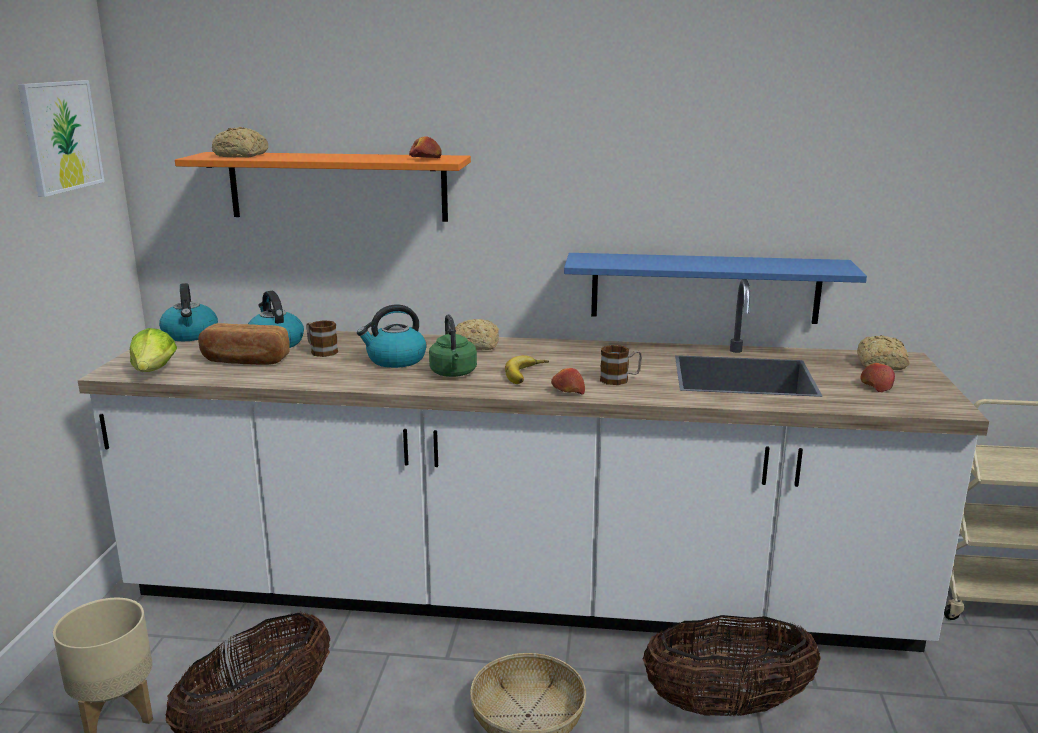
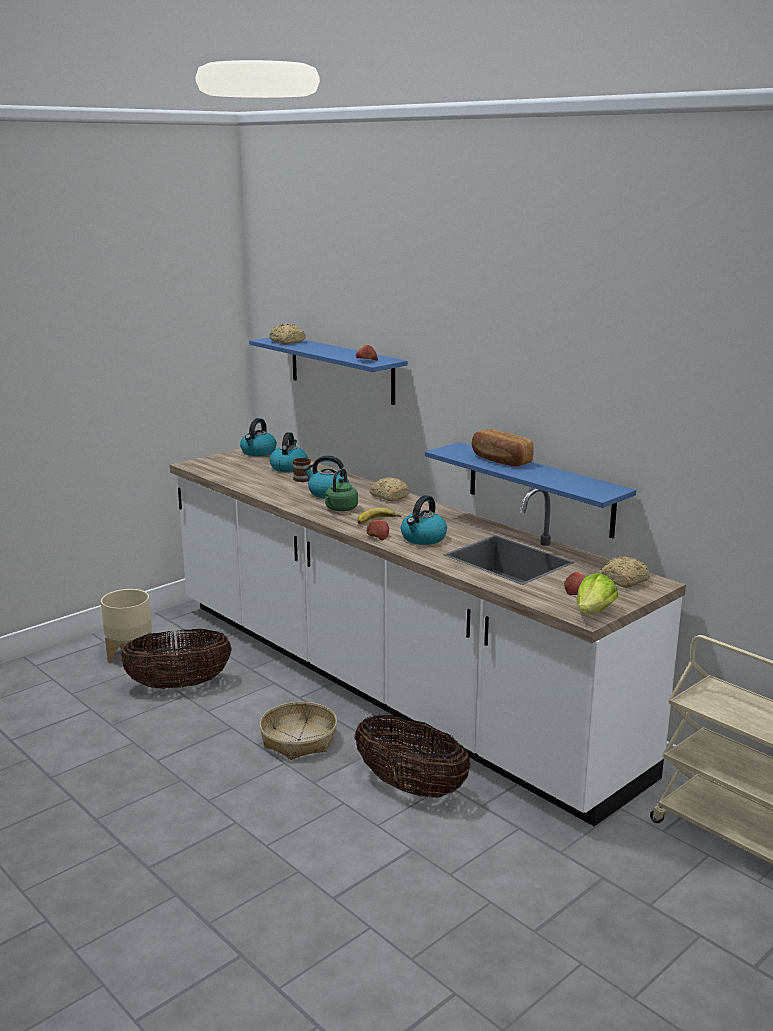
camera: 40 degrees right, 0 degrees up
(61, 136) = (196, 320): picture -> none
(154, 371) = (207, 468): lettuce -> lettuce (594, 612)
(245, 361) = (256, 474): bread -> bread (500, 460)
(337, 186) = (341, 369): orange shelf -> blue shelf
(620, 379) = (423, 538): mug -> kettle

